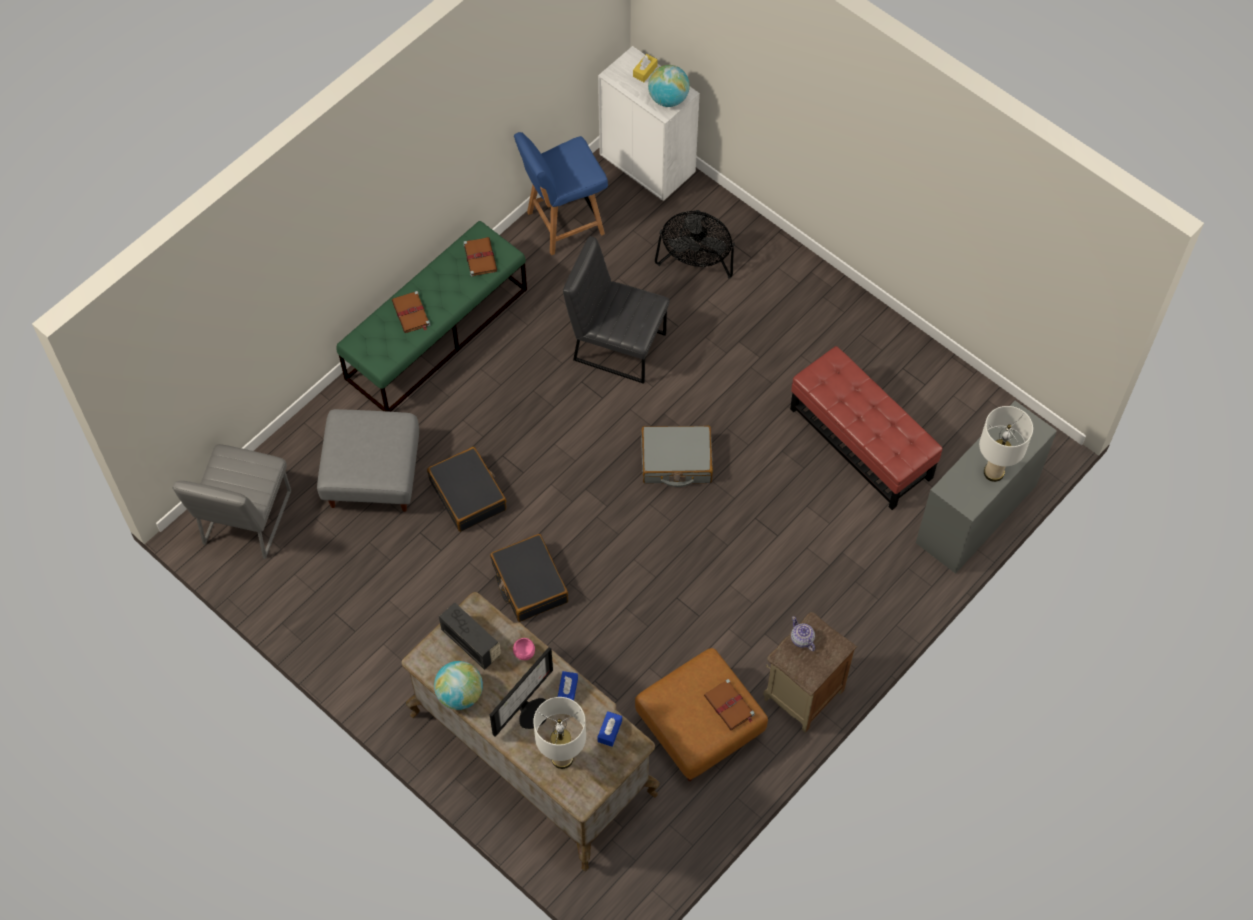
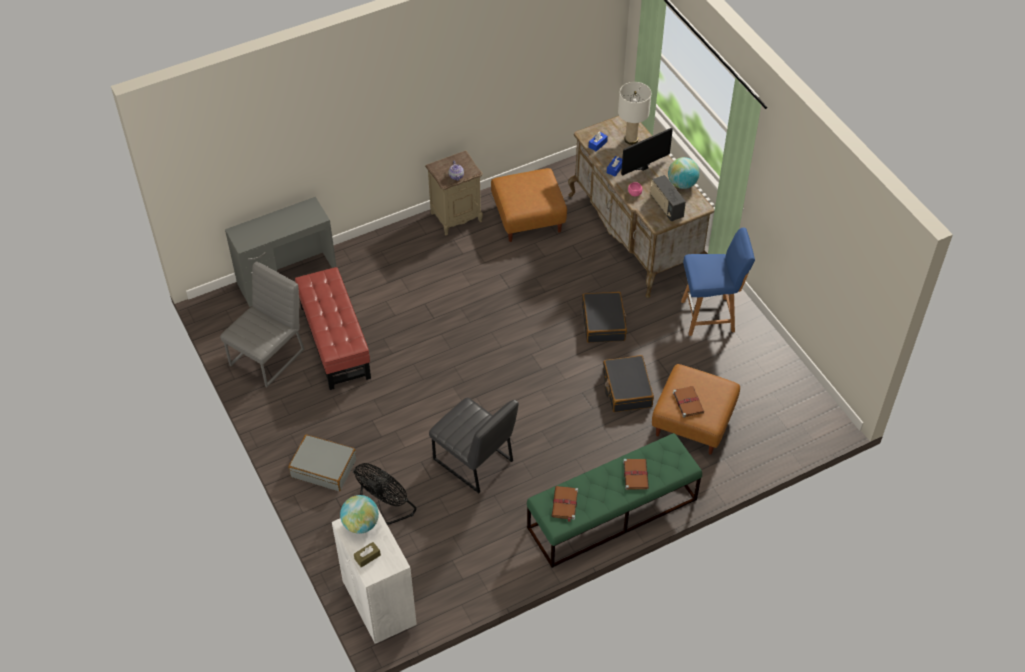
camera: 160 degrees left, 10 degrees down
(245, 520) = (795, 419): grey chair -> grey chair (269, 356)
(372, 474) = (693, 423): grey ottoman -> brown ottoman
(563, 223) = (474, 576): blue chair -> blue chair (709, 316)
(645, 71) = (367, 557): yellow tissue box -> brown tissue box
(676, 461) = (469, 368): grey suitcase -> grey suitcase (324, 468)
(730, 706) = (511, 186): brown book -> brown book (687, 402)
(993, 472) = (283, 218): white table lamp -> none

